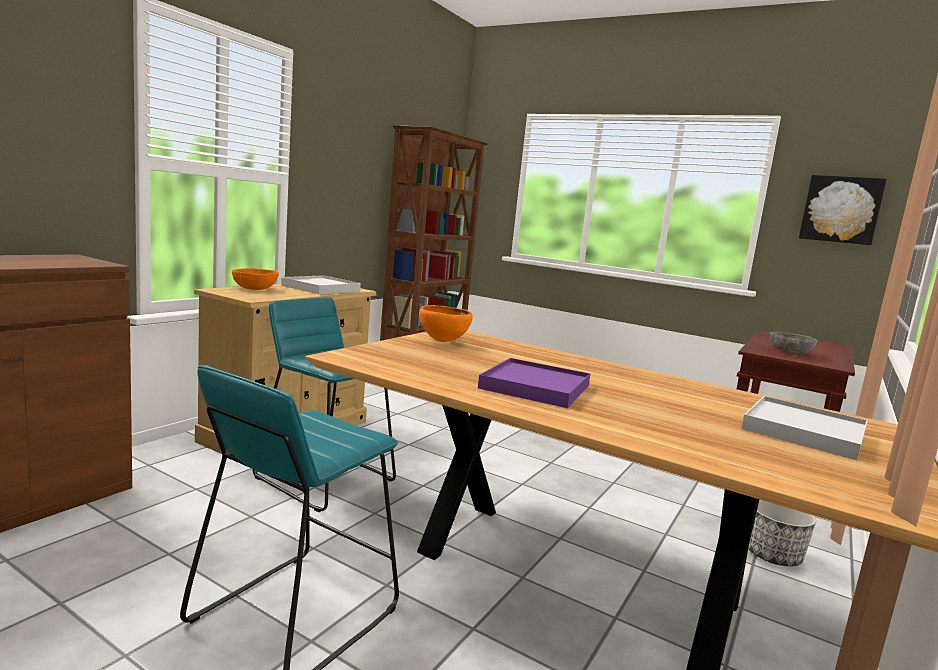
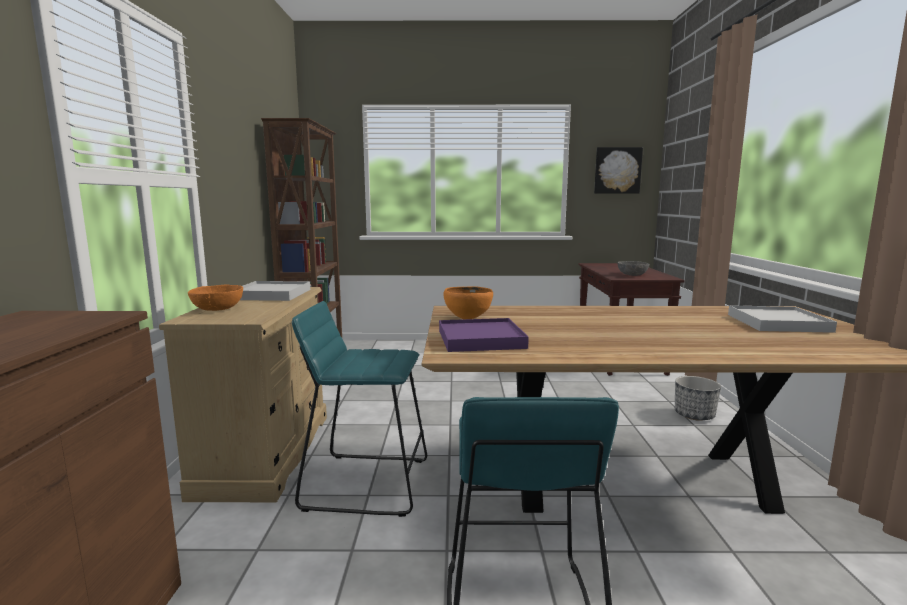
camera: 30 degrees left, 0 degrees up
(534, 387) = (616, 338): purple tray -> purple tray (480, 339)

